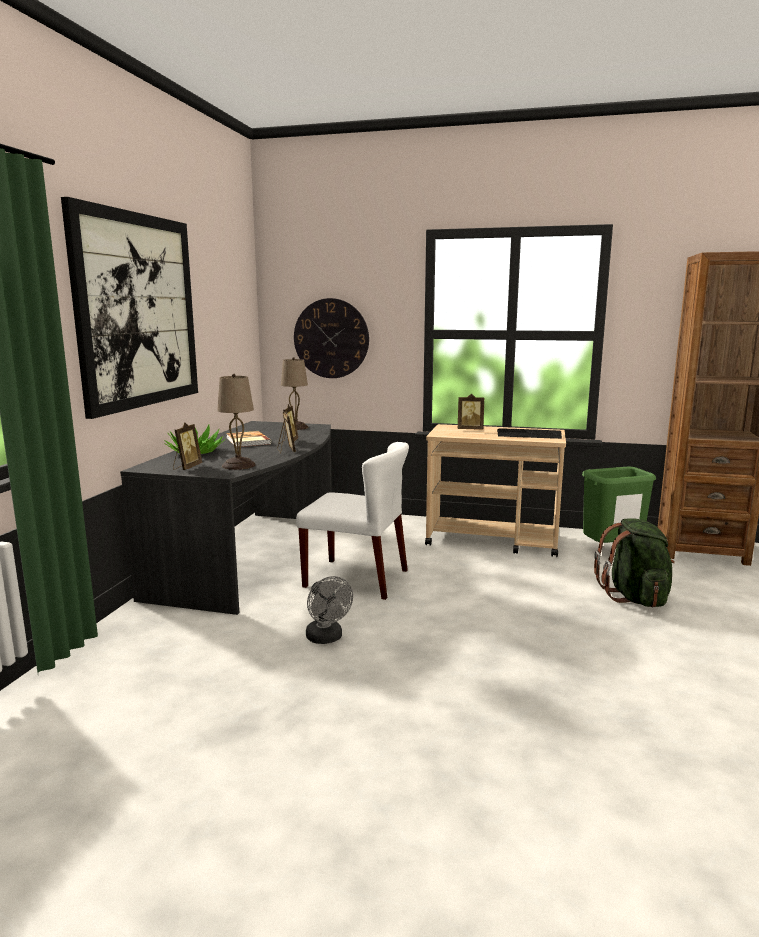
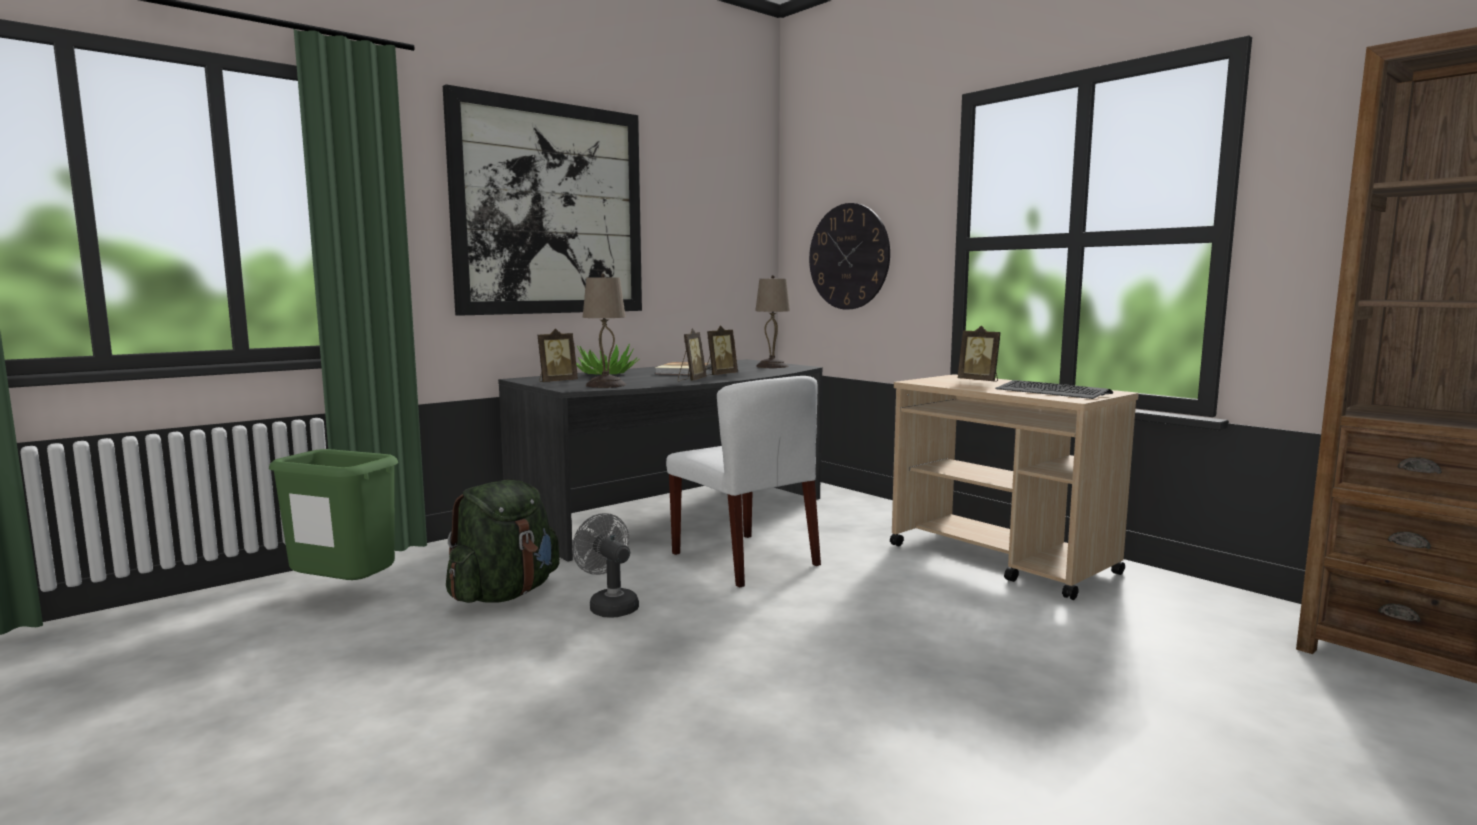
camera: 35 degrees right, 5 degrees down
(327, 638) = (609, 606): grey fan -> grey fan turned 135 degrees clockwise
(611, 552) = (1191, 616): green trash can -> green trash can (343, 595)
(635, 597) = (1123, 683): green backpack -> green backpack (505, 594)

